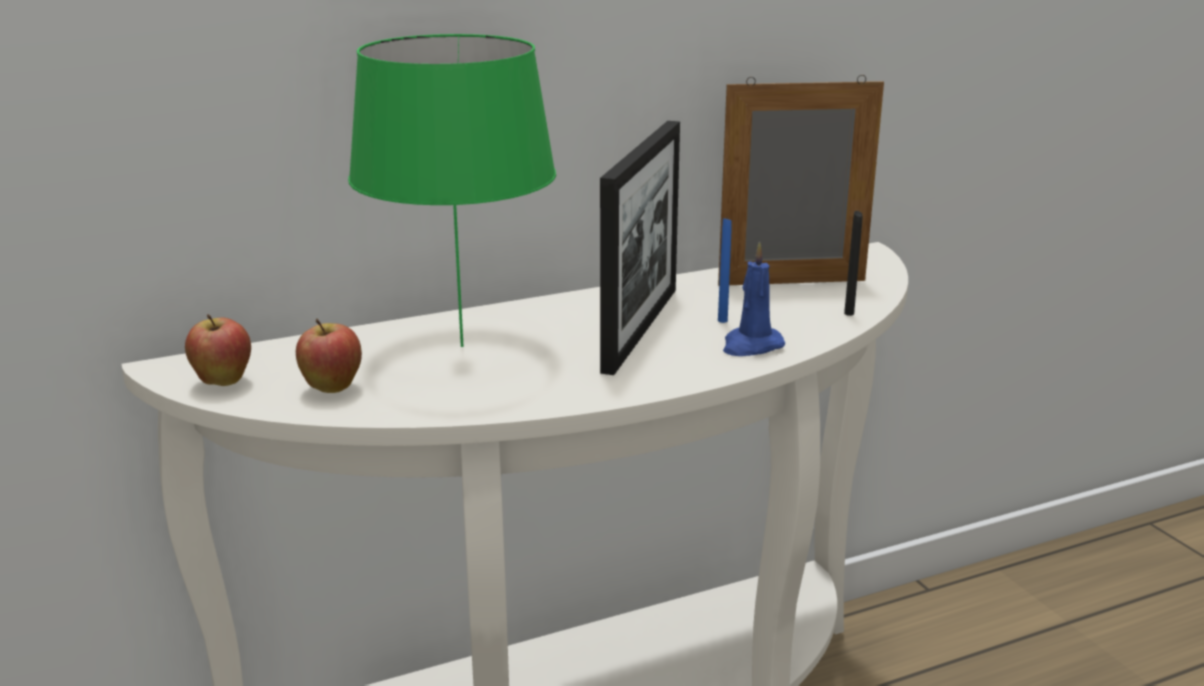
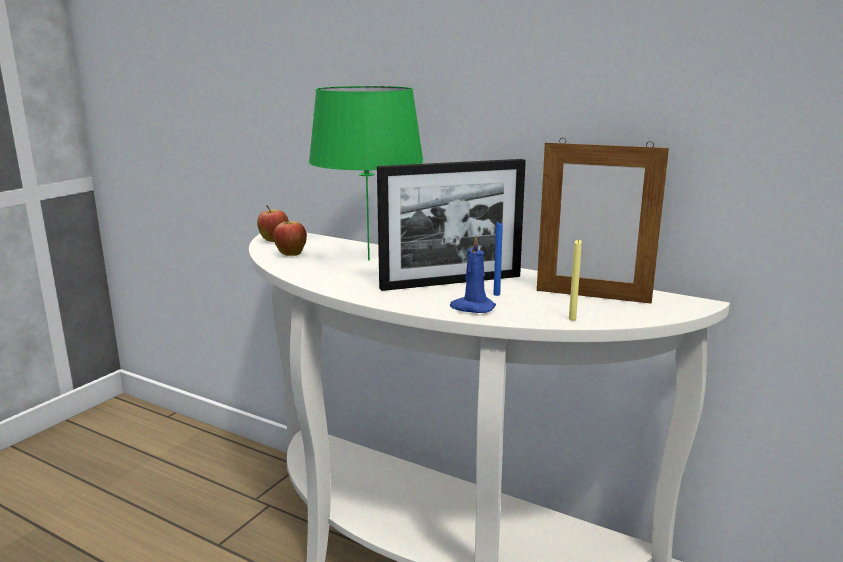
camera: 55 degrees right, 5 degrees down
(792, 282) = (592, 296): picture frame -> picture frame turned 150 degrees clockwise
(849, 313) = (572, 319): black candle -> yellow candle

